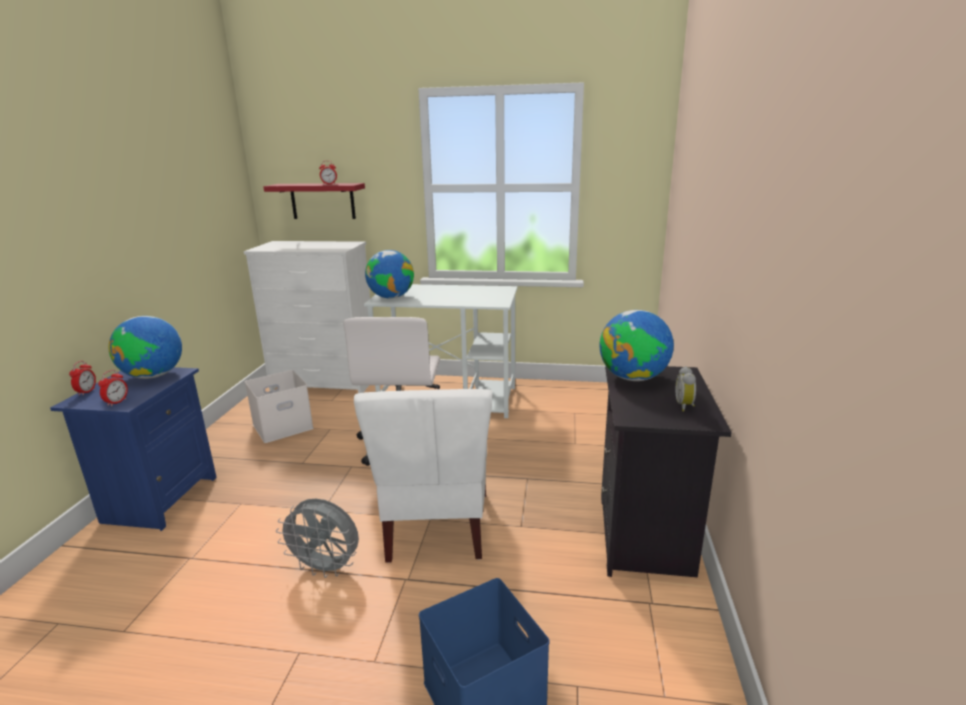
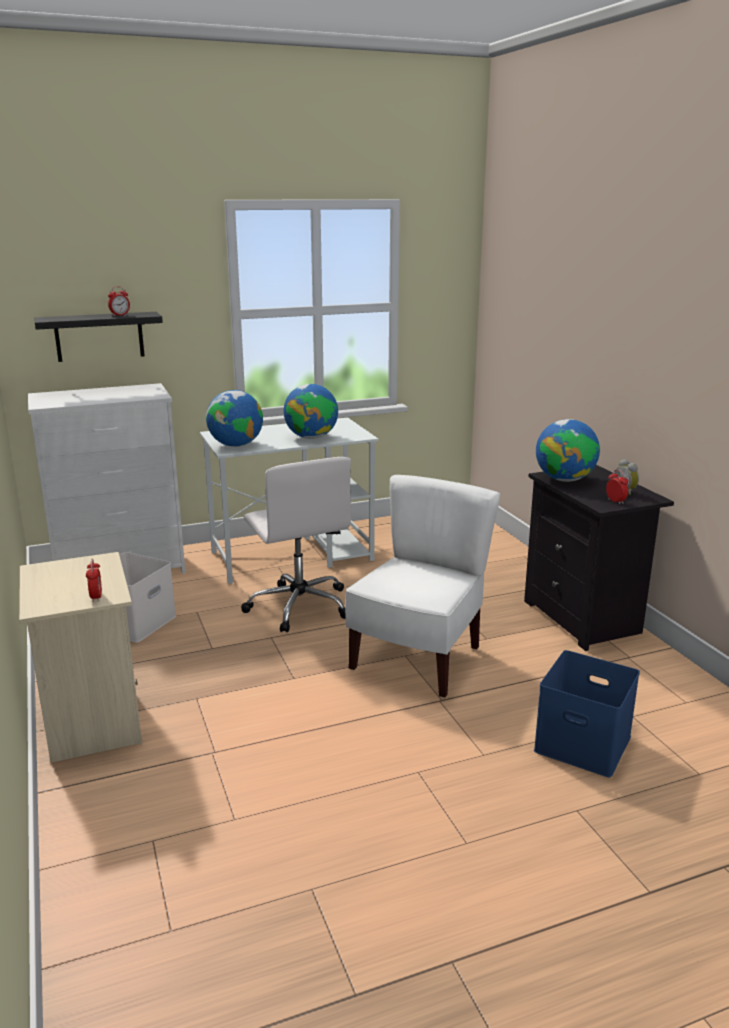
camera: 30 degrees left, 0 degrees up
(87, 392) = (31, 597): alarm clock -> alarm clock (615, 501)
(154, 376) = (80, 568): globe -> globe (311, 437)
(159, 499) = (90, 723): blue nightstand -> beige nightstand
(322, 201) = (99, 336): red shelf -> black shelf
(326, 568) = (361, 716): grey fan -> none
(436, 527) = (418, 659): white chair -> white chair turned 120 degrees counterclockwise

